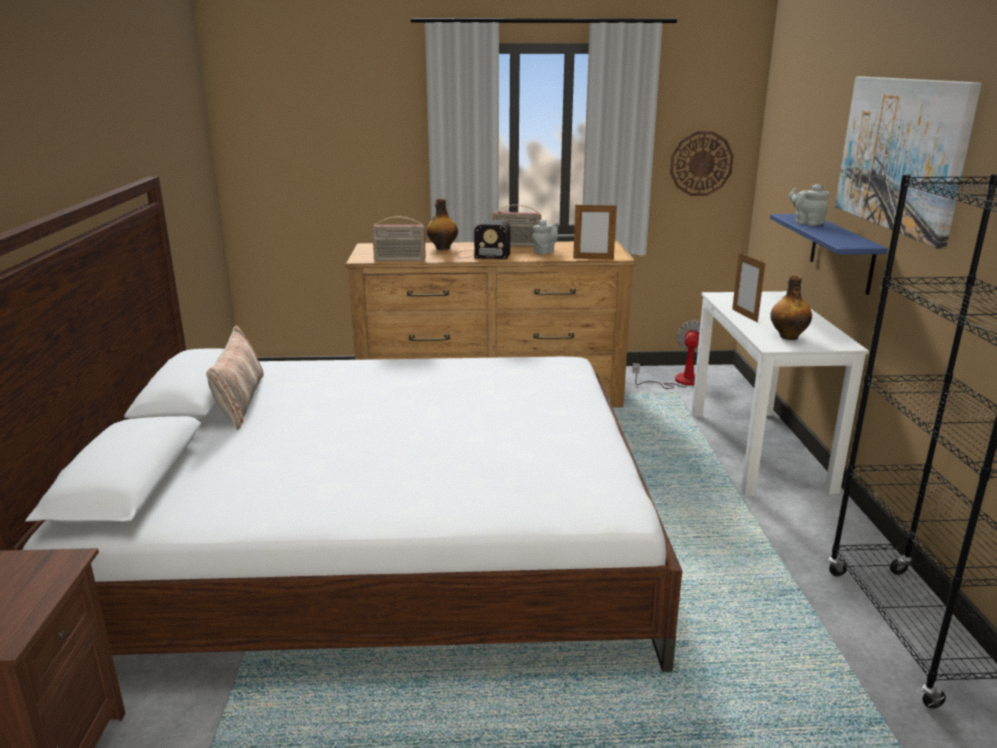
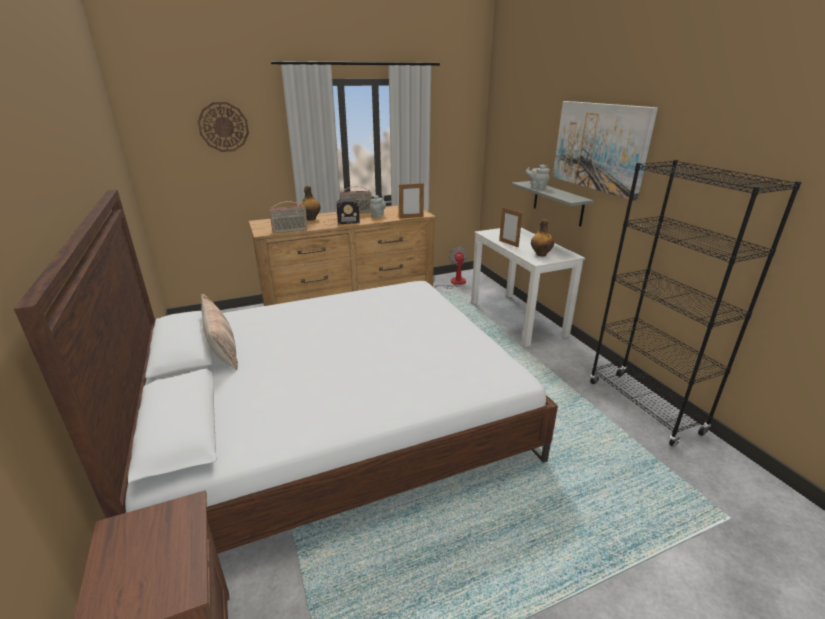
camera: 20 degrees left, 5 degrees up
(701, 163) = (454, 152): wall clock -> wall clock (223, 127)
(842, 253) = (558, 203): blue shelf -> grey shelf

